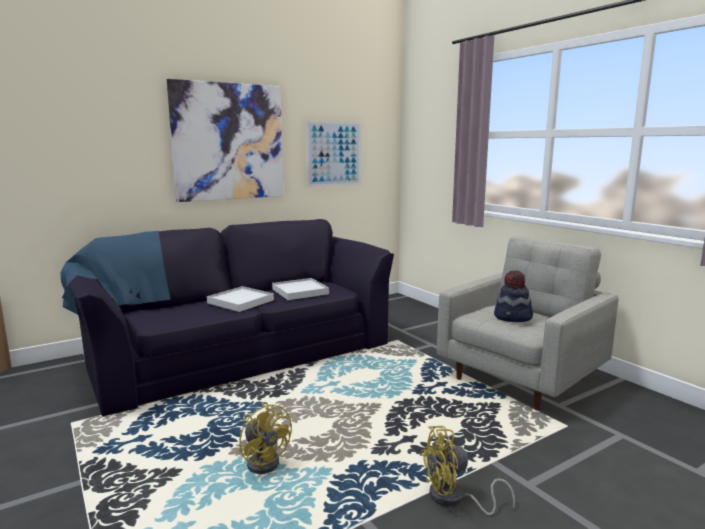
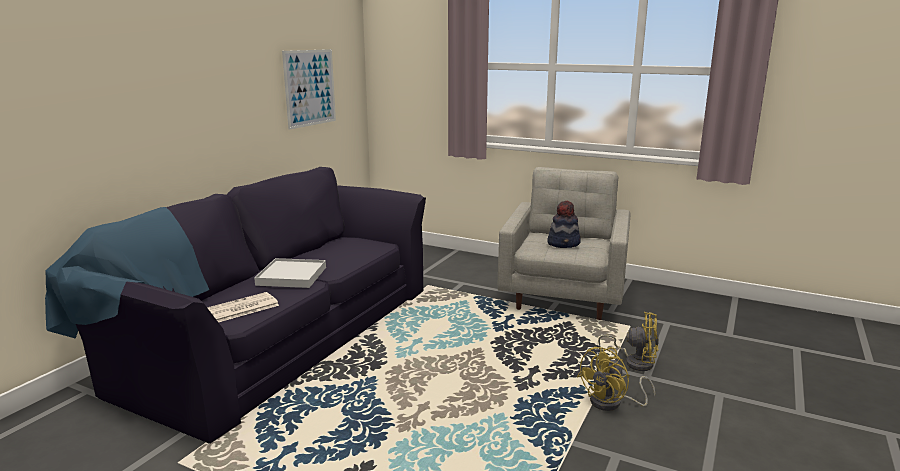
camera: 30 degrees left, 5 degrees up
(173, 316) = (241, 308): none -> newspaper
(229, 142) = (209, 83): picture -> none
(265, 461) = (439, 426): yellow fan -> yellow fan (635, 361)
(300, 291) = (338, 253): white tray -> none

